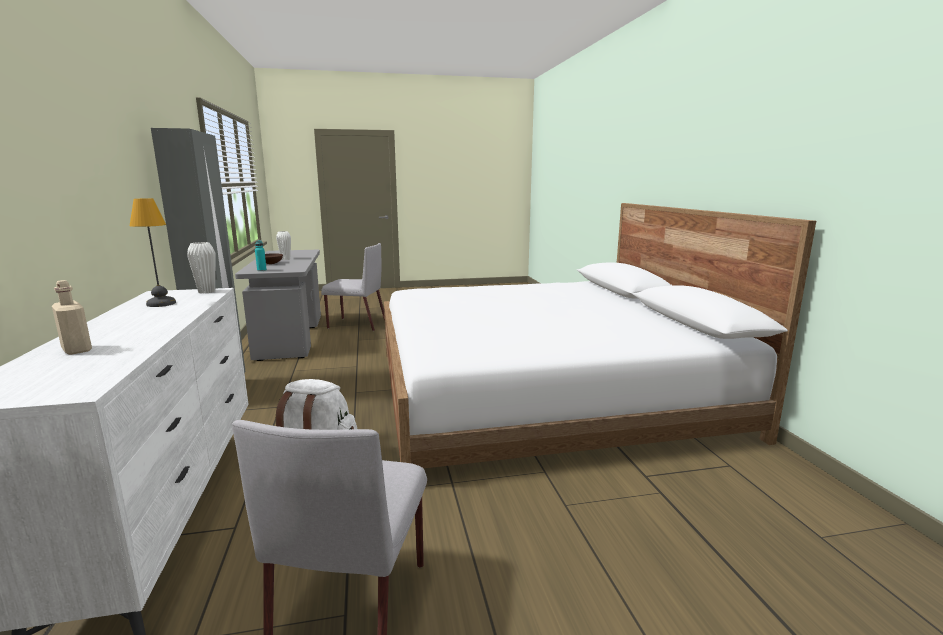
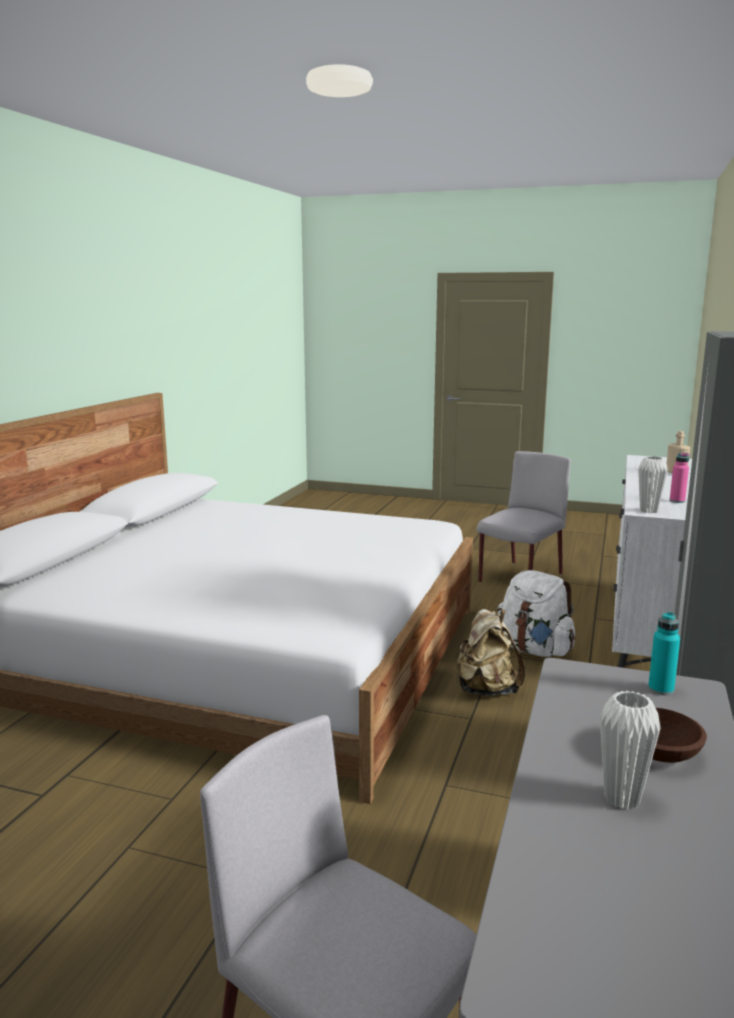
camera: 150 degrees left, 0 degrees up
(160, 303) = (677, 501): table lamp -> pink bottle
(351, 410) = (486, 690): none -> beige backpack

